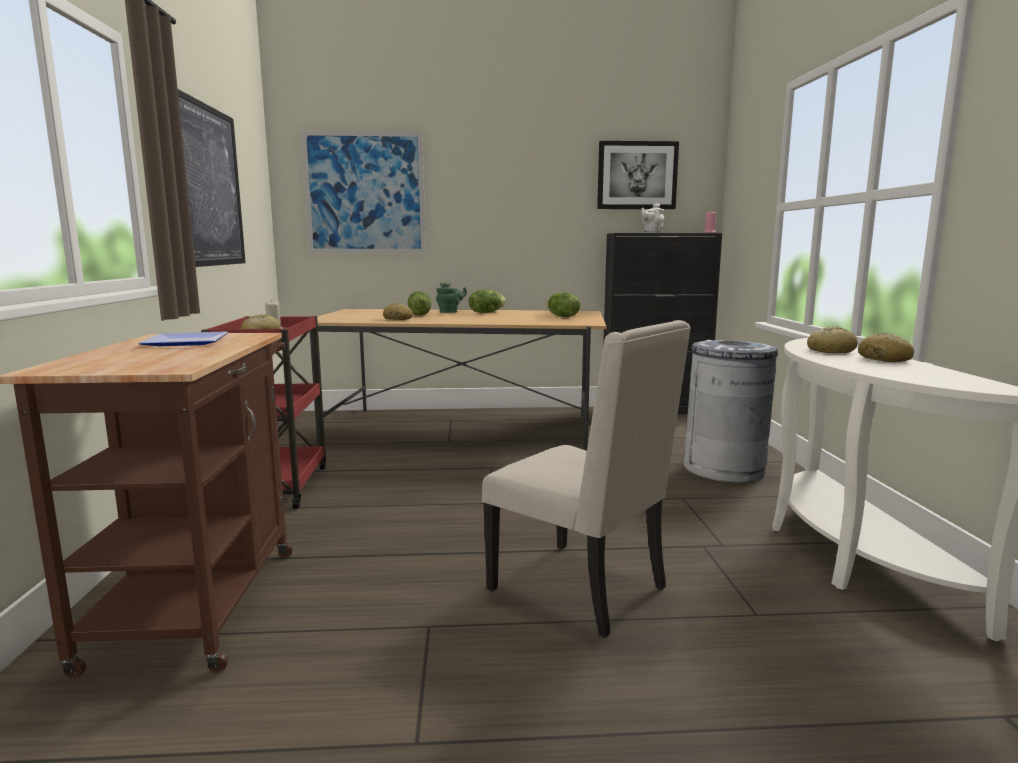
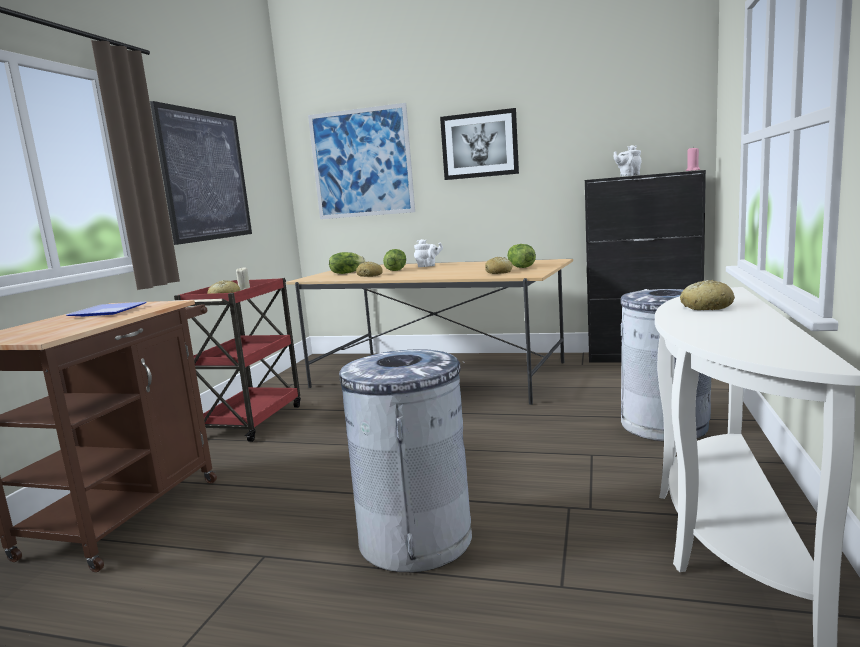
camera: 20 degrees right, 0 degrees up
(450, 312) = (428, 266): green teapot -> white teapot
(486, 312) = (459, 265): lettuce -> lettuce (346, 273)
(582, 589) = (415, 538): beige chair -> grey trash can
(637, 175) = (615, 118): picture -> picture (479, 145)
(884, 359) = (747, 318): bread -> bread (499, 272)

